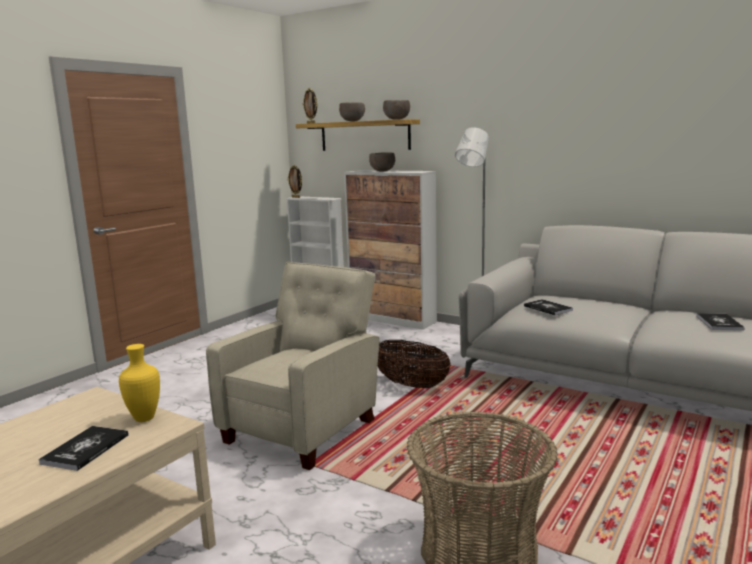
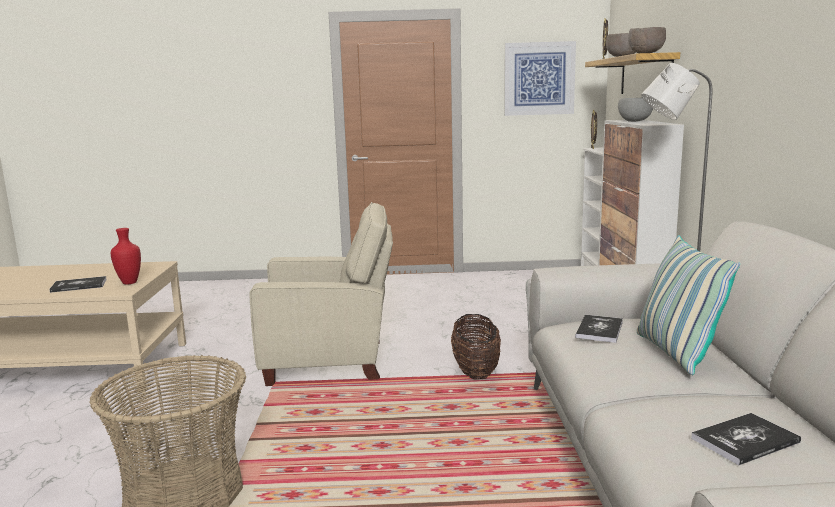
camera: 55 degrees right, 0 degrees up
(146, 418) = (130, 283): yellow vase -> red vase
(246, 138) = (539, 78): none -> picture
(382, 171) = (634, 121): brown bowl -> grey bowl
(601, 305) = (676, 353): none -> pillow

